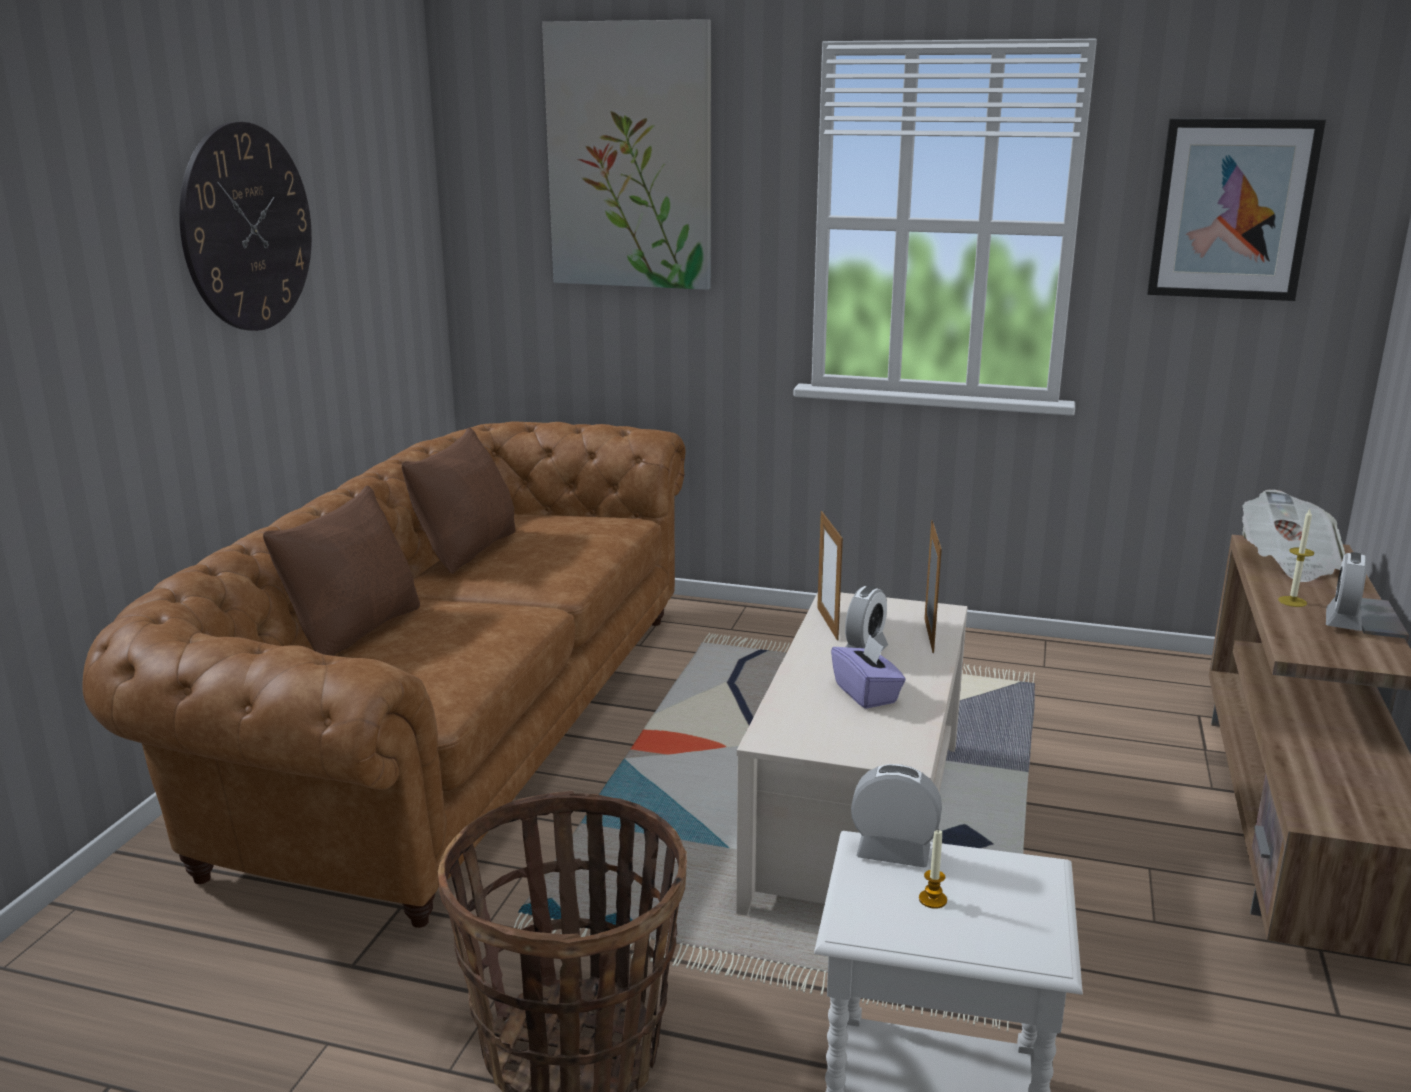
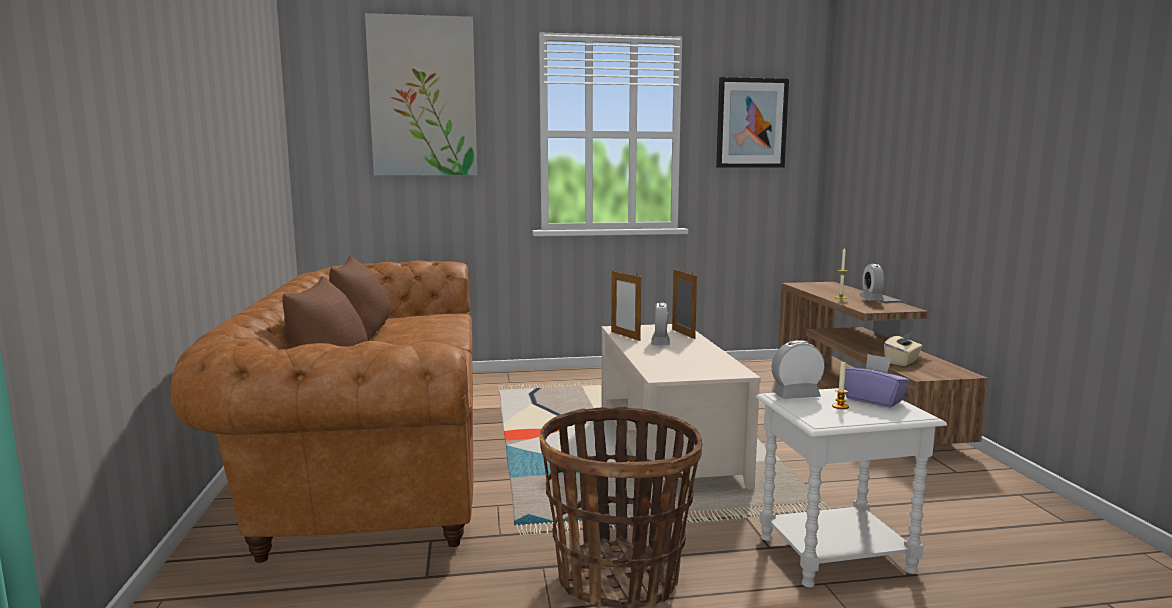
camera: 25 degrees left, 10 degrees down
(247, 228) = (217, 103): wall clock -> none
(866, 693) = (684, 355): purple tissue box -> purple tissue box (873, 400)
(1288, 562) = (819, 287): newspaper -> none
(1323, 771) = (902, 362): none -> beige tissue box

